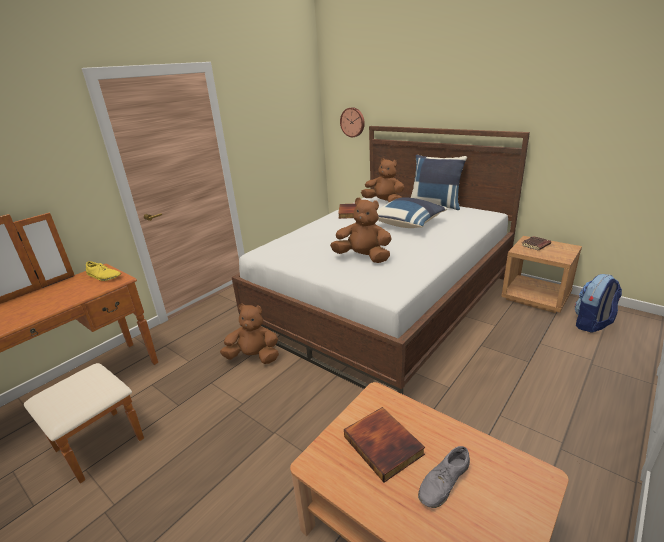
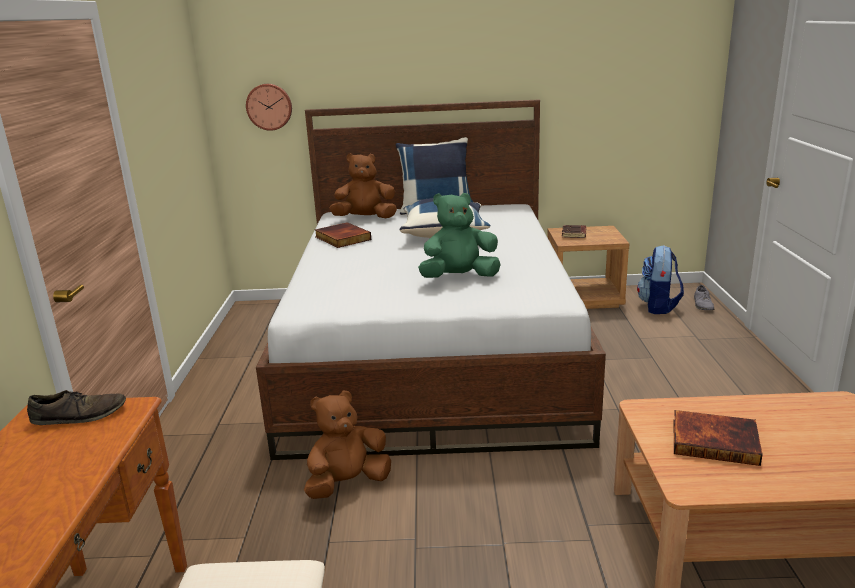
camera: 40 degrees left, 5 degrees down
(104, 276) = (79, 415): yellow shoe -> brown shoe
(363, 257) = (459, 278): brown plush toy -> green plush toy
(444, 482) = (796, 440): grey shoe -> grey shoe (703, 304)

